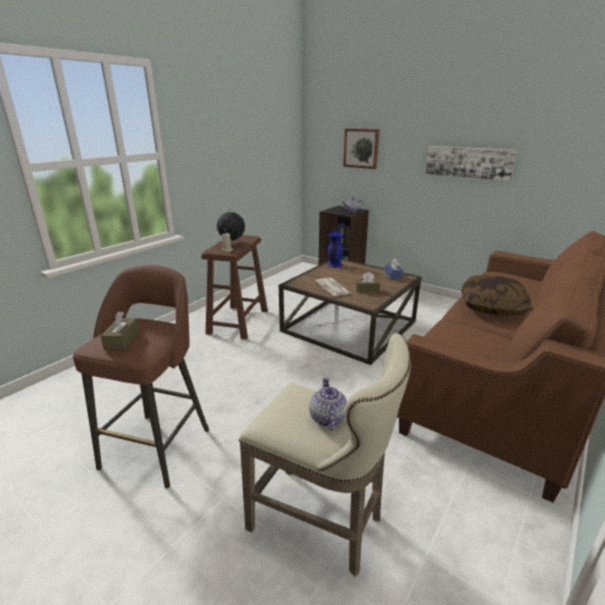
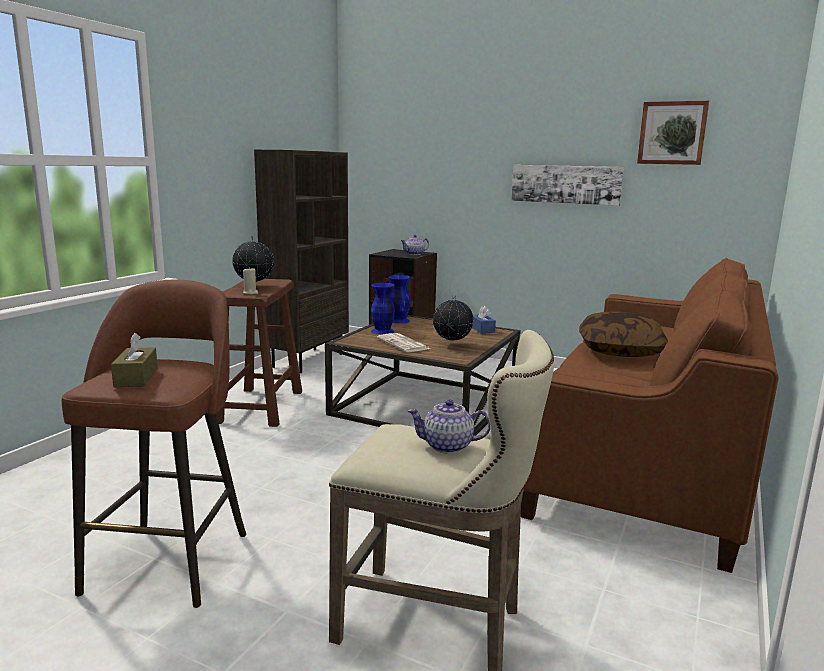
camera: 10 degrees left, 10 degrees down
(276, 283) = (307, 360): none -> brown bookcase
(321, 274) = (382, 331): none -> blue vase
(327, 418) = (448, 446): teapot -> teapot turned 75 degrees counterclockwise
(361, 148) = (423, 170): picture -> picture (672, 133)
(367, 290) = (452, 345): brown tissue box -> globe

